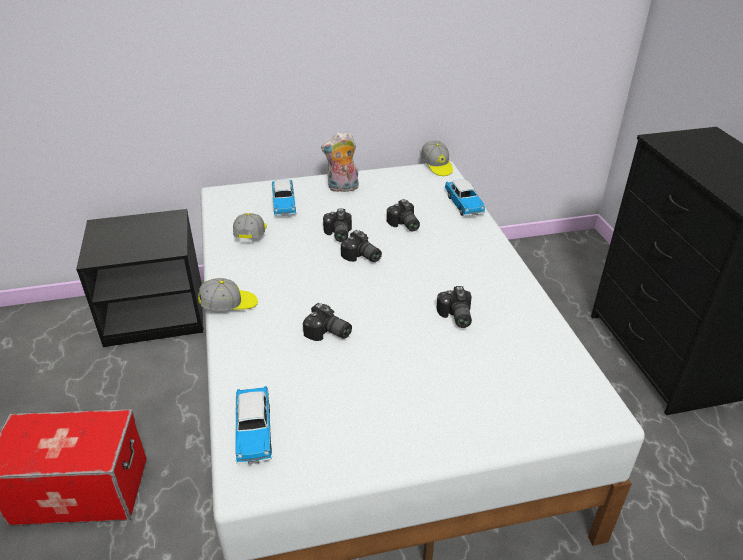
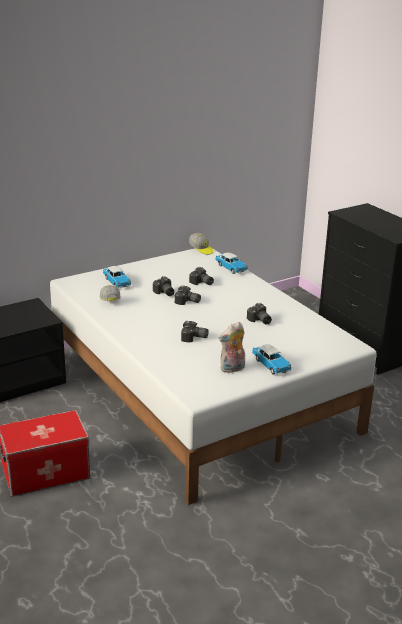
camera: 20 degrees left, 10 degrees down
(229, 305) = (126, 335): cap -> none
(254, 432) = (186, 381): toy car -> toy car (271, 365)
(342, 188) = (148, 269): plush toy -> plush toy (232, 369)

